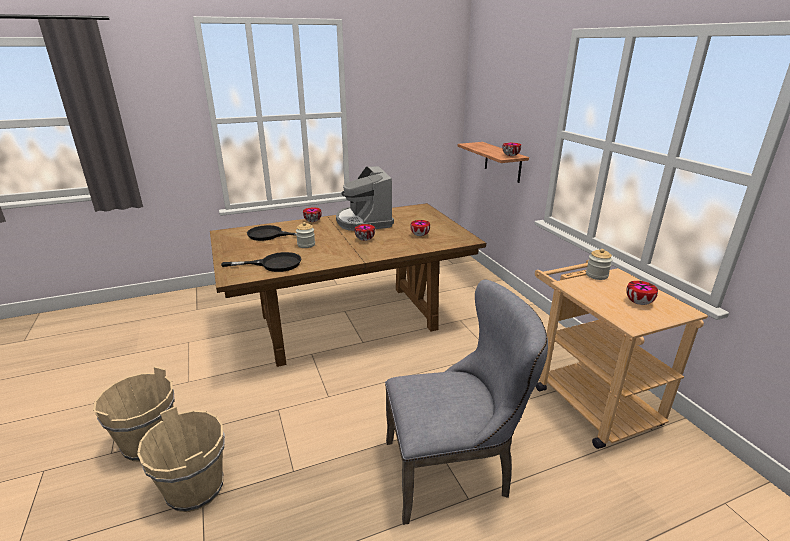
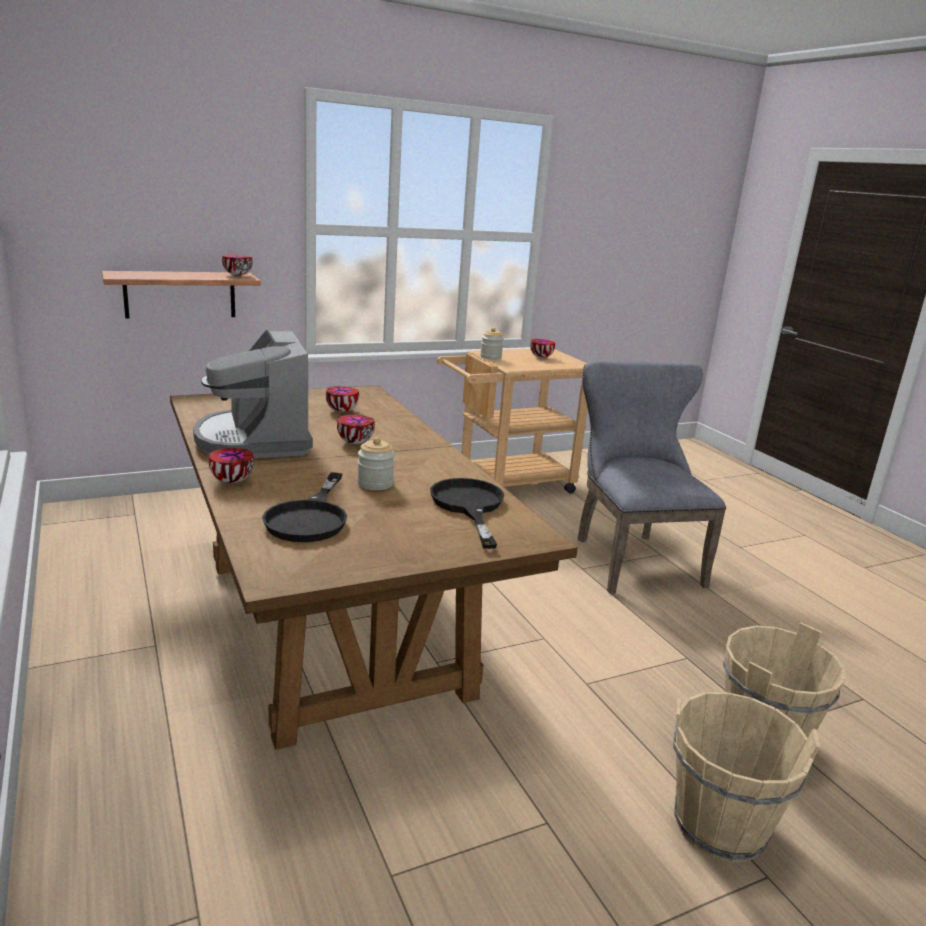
camera: 95 degrees left, 5 degrees down
(364, 221) = (255, 440): coffee machine -> coffee machine turned 90 degrees clockwise

